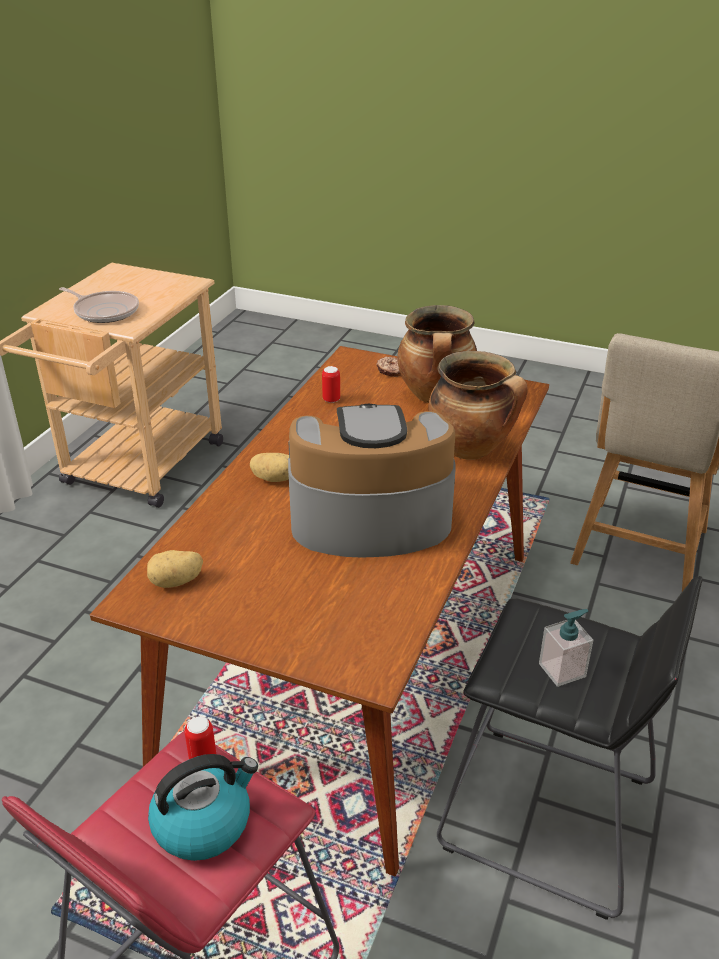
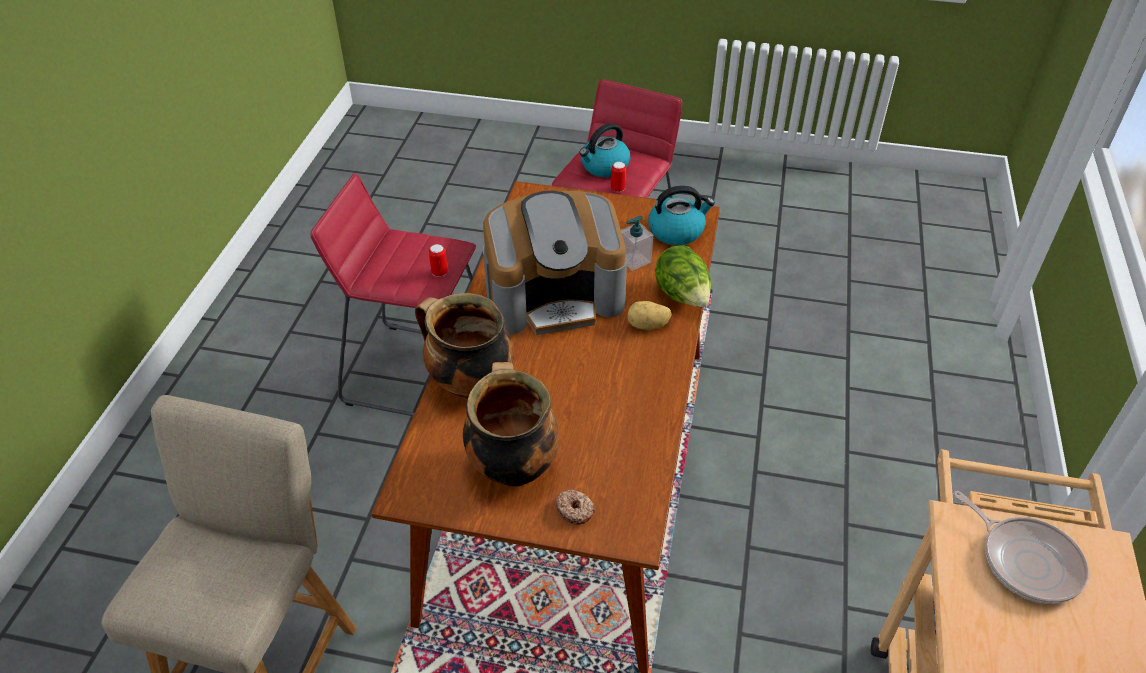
camera: 170 degrees right, 10 degrees up
(104, 311) = (1026, 560): frying pan -> frying pan turned 150 degrees counterclockwise
(176, 582) = (677, 231): potato -> kettle
(220, 502) = (683, 296): none -> lettuce
(331, 400) = (632, 442): can -> can (439, 272)
(547, 816) = (419, 373): black stool -> red stool
(562, 670) = (410, 254): soap dispenser -> soap dispenser (634, 260)

